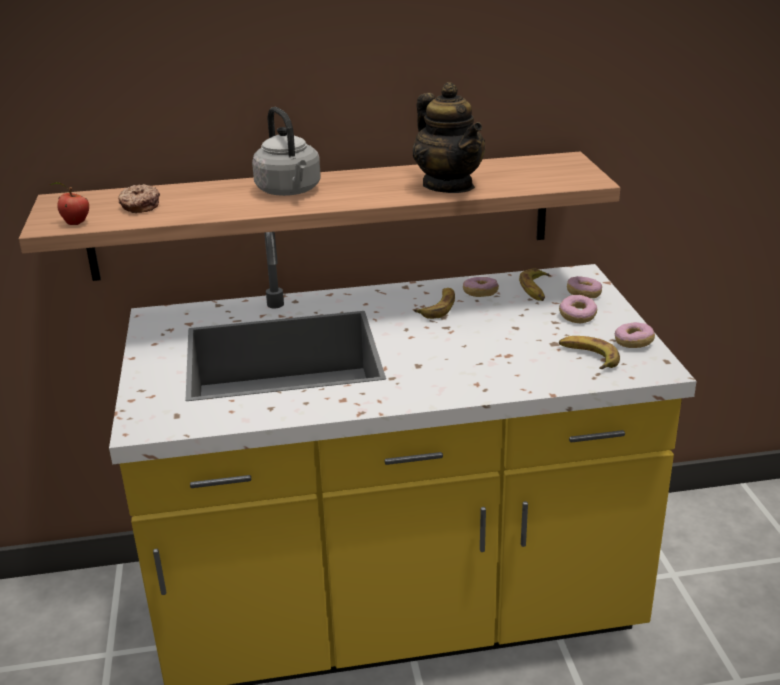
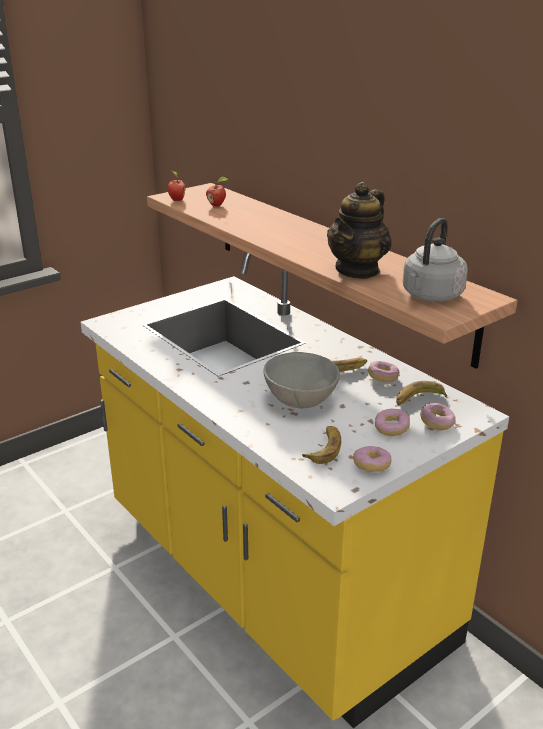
camera: 60 degrees right, 0 degrees up
(139, 206) = (217, 205): donut -> apple
(290, 191) = (286, 231): grey kettle -> grey kettle (430, 296)
(486, 344) = (301, 400): none -> grey bowl

